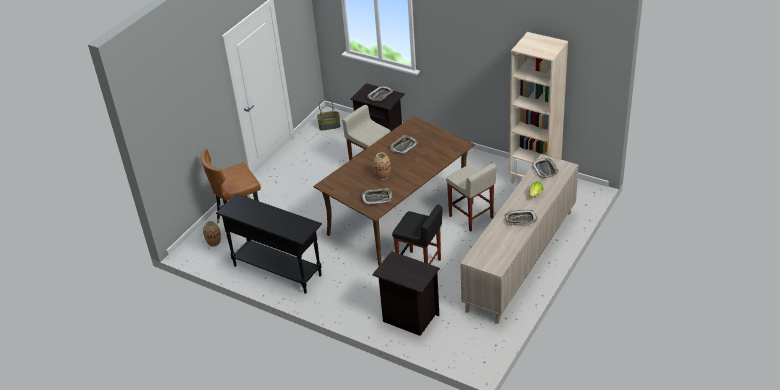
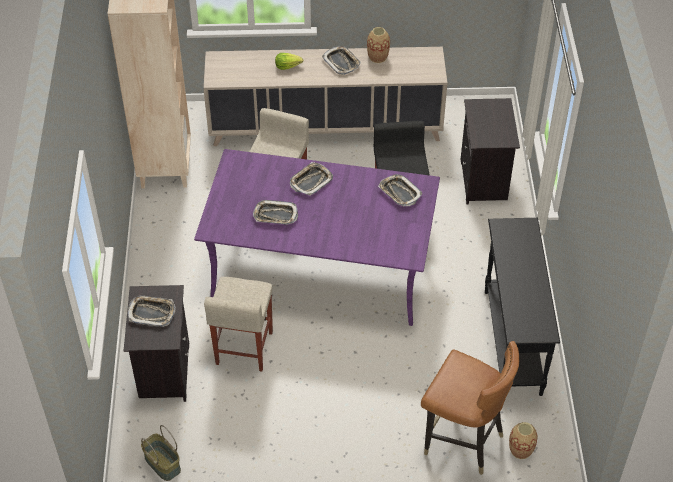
camera: 125 degrees left, 10 degrees up
(383, 175) = (351, 208): vase -> vase (377, 57)
(399, 214) = (320, 270): brown dining table -> purple dining table
(545, 170) = (235, 73): tray -> tray (311, 181)

